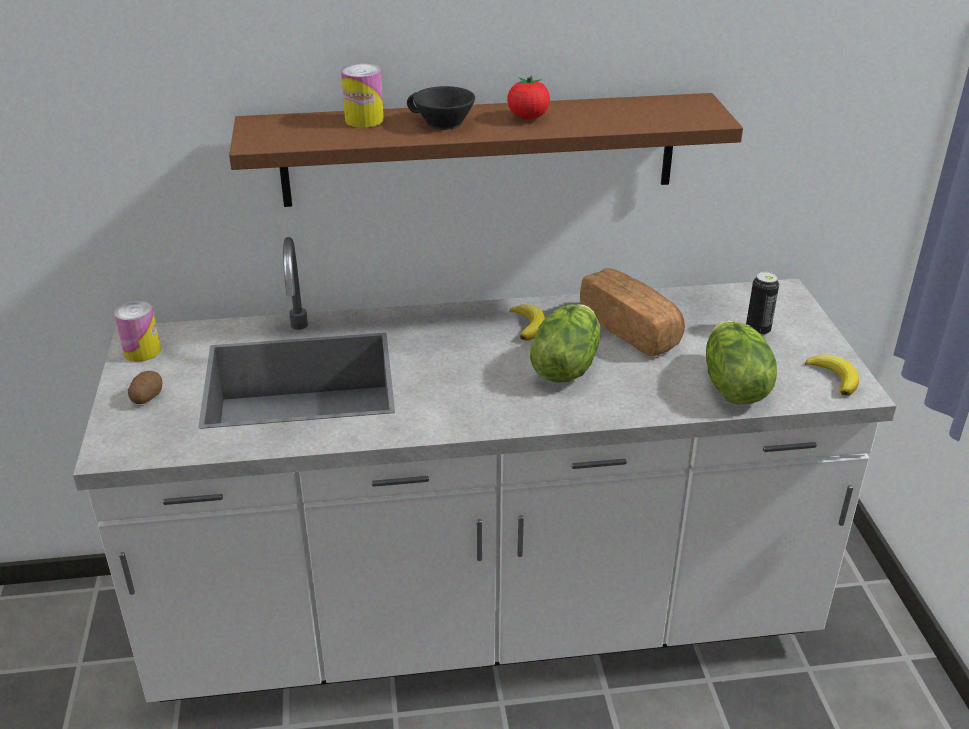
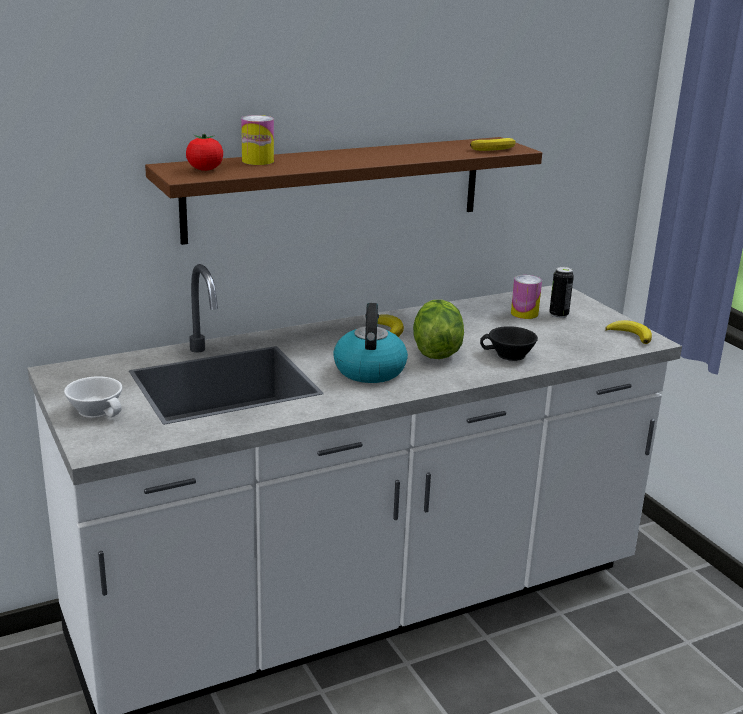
camera: 20 degrees left, 10 degrees down
(142, 351) = (68, 381): can -> can (524, 313)
(146, 397) = (98, 410): potato -> white cup
(441, 123) = (321, 160): black cup -> black cup (509, 355)
(468, 384) = (369, 370): none -> kettle
(528, 117) = (384, 154): tomato -> tomato (205, 170)
(631, 329) = (467, 324): bread -> none
(682, 117) = (495, 149): none -> banana
(732, 387) = (565, 348): lettuce -> none

